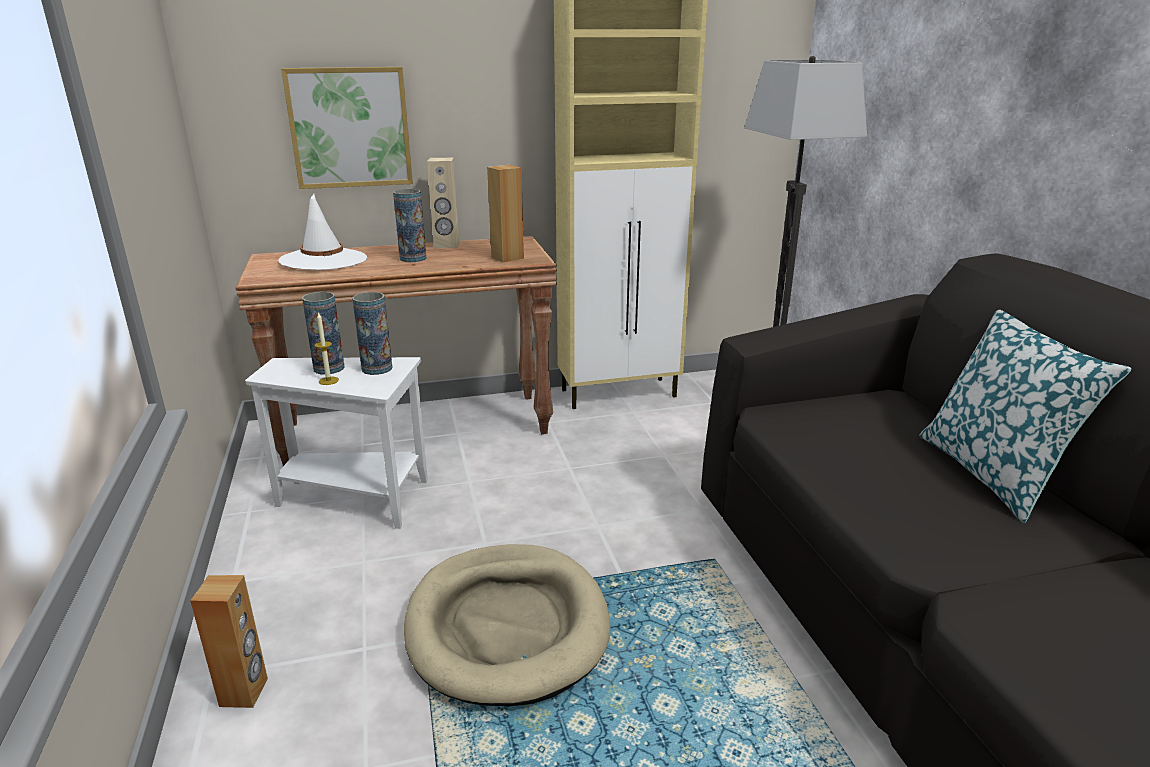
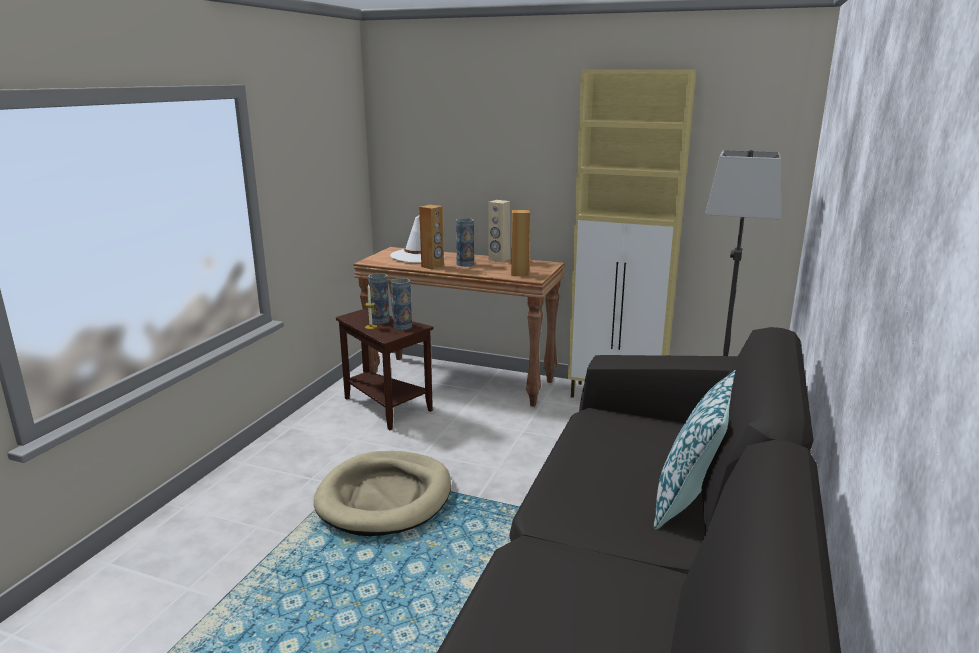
camera: 35 degrees right, 5 degrees down
(244, 692) = (247, 475): brown speaker -> brown speaker (432, 266)
(350, 128) = (453, 176): picture -> none
(357, 499) = (386, 408): white side table -> brown side table

